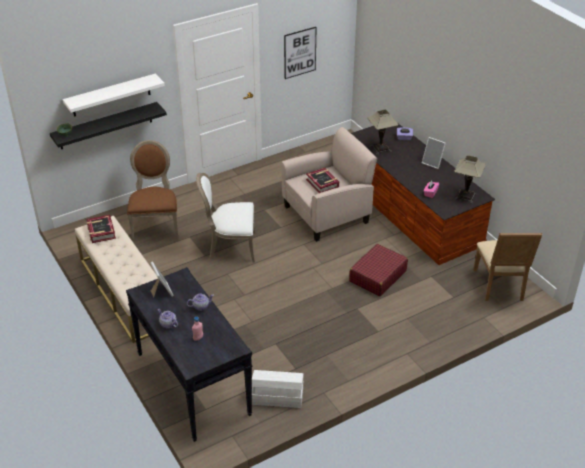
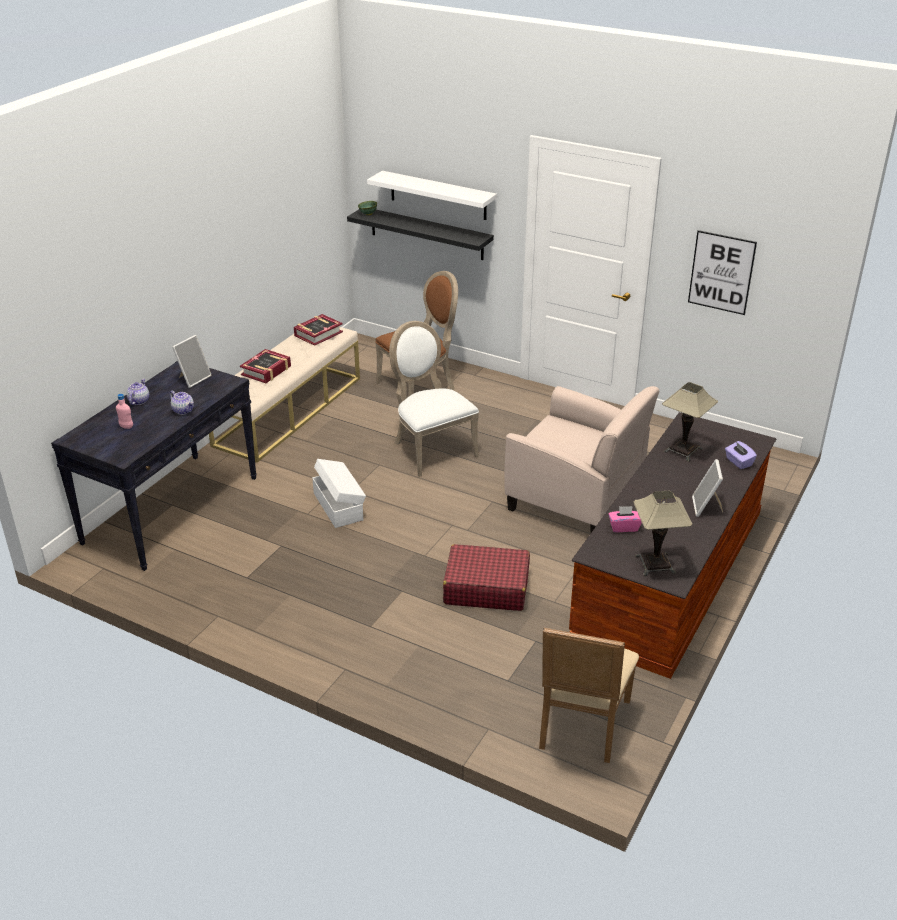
camera: 60 degrees right, 5 degrees down
(277, 396) = (187, 579): white storage box -> white storage box (339, 506)
(322, 183) = (568, 441): book -> book (266, 371)
(500, 287) = (580, 728): beige chair -> beige chair turned 45 degrees counterclockwise

